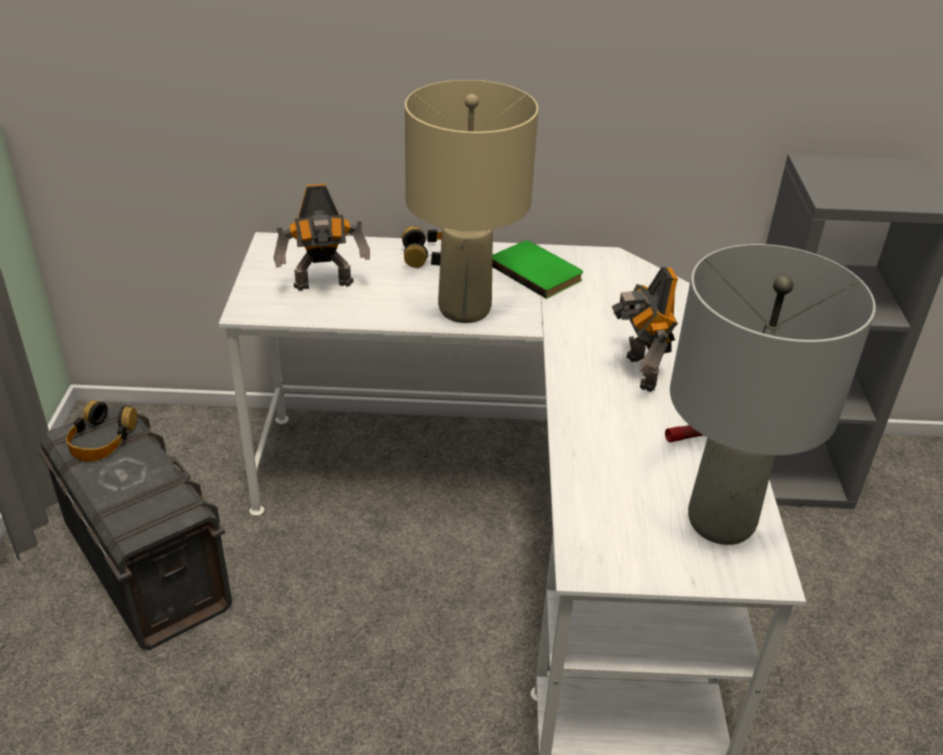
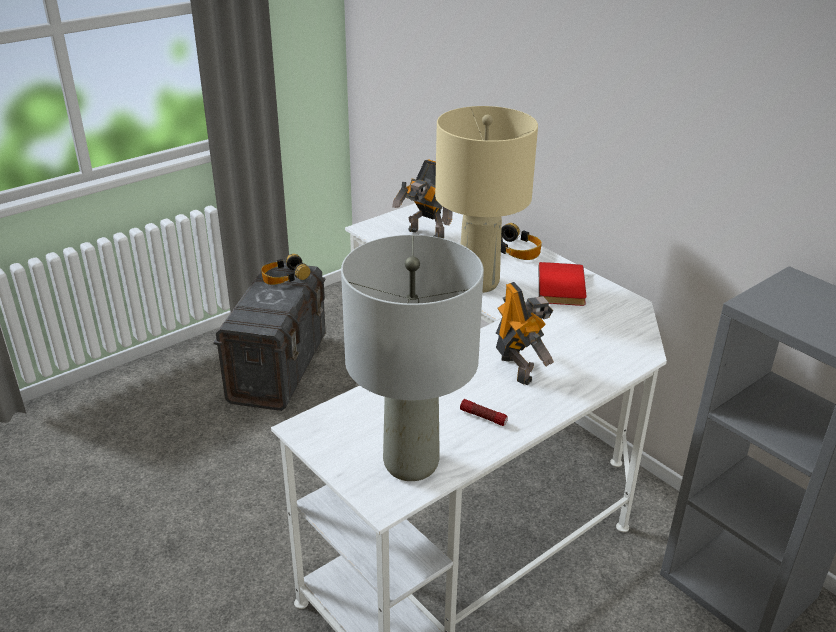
camera: 50 degrees right, 5 degrees down
(537, 271) = (563, 287): green book -> red book
(638, 372) = (518, 368): toy robot -> toy robot turned 120 degrees clockwise

